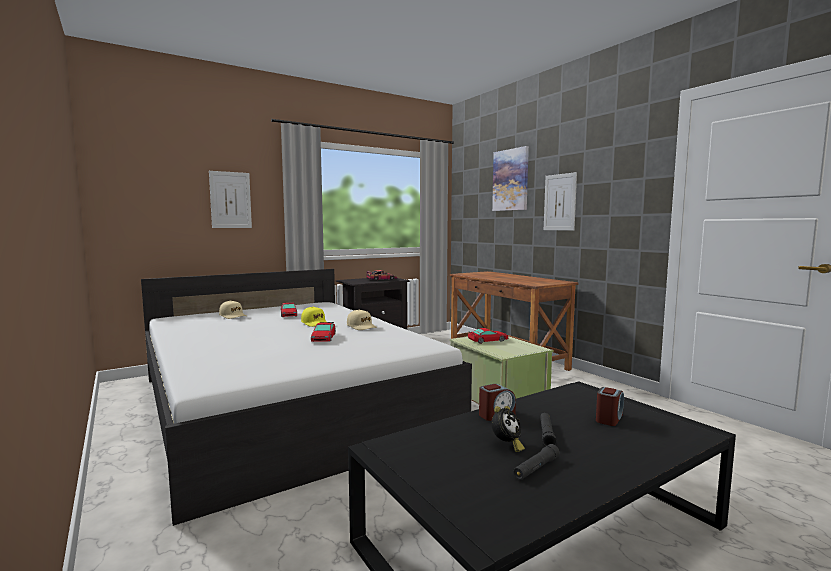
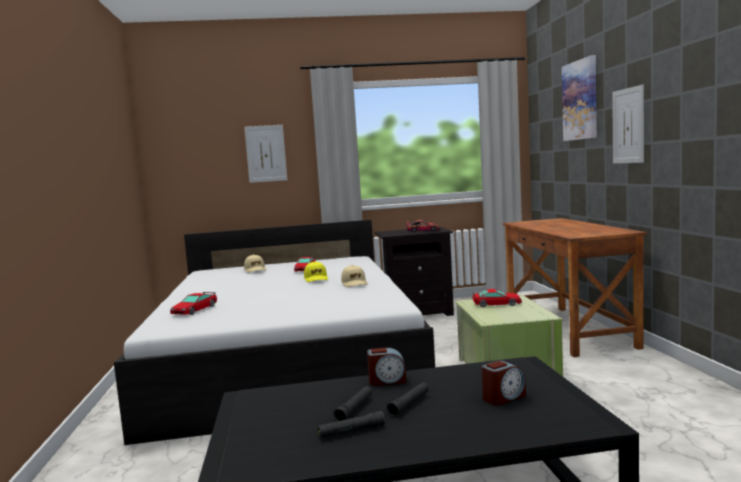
camera: 25 degrees right, 0 degrees up
(323, 338) = (301, 293): toy car -> toy car (194, 310)
(506, 445) = (354, 409): alarm clock -> black flashlight

